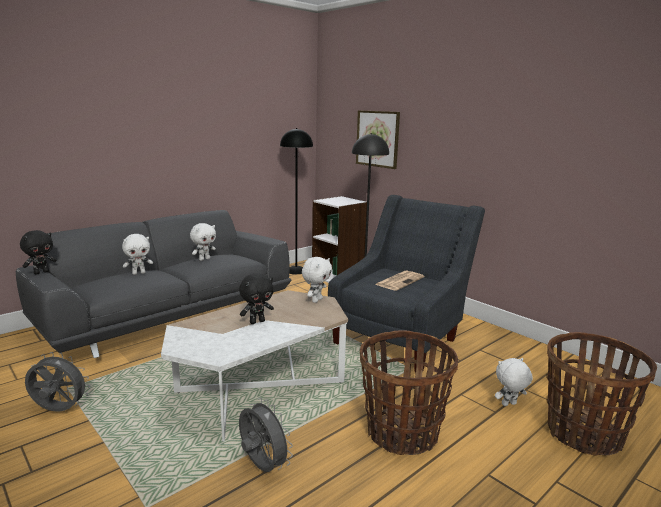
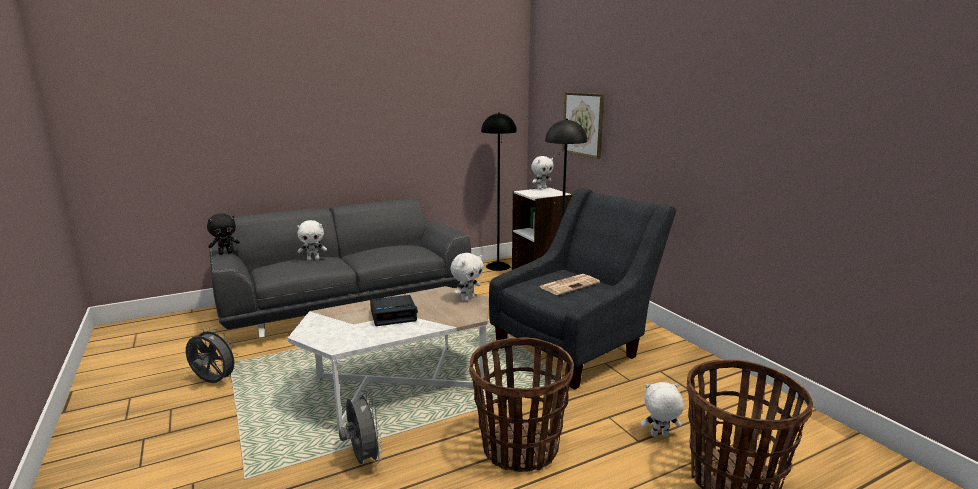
camera: 15 degrees right, 0 degrees up
(204, 259) = (382, 249): white plush toy -> white plush toy (541, 188)
(257, 321) = (394, 315): black plush toy -> alarm clock

